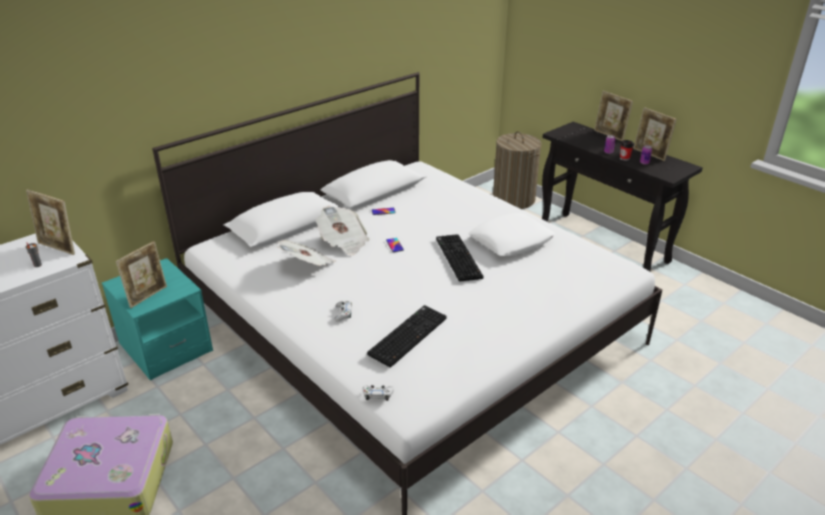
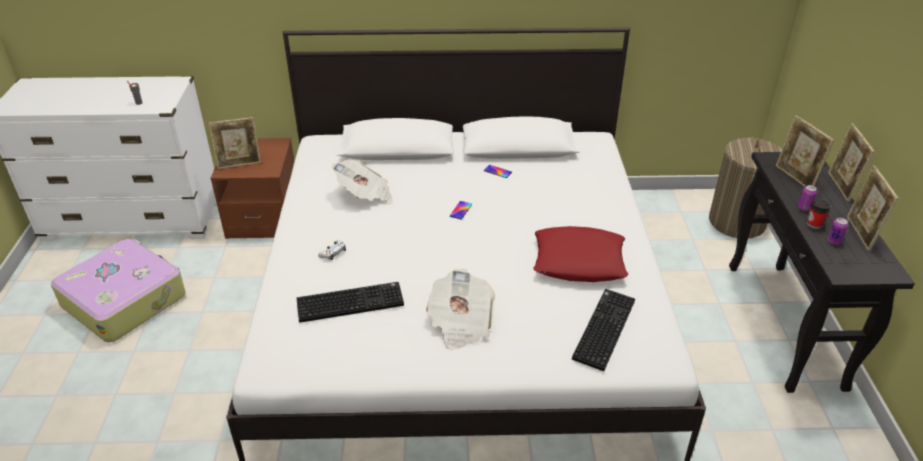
camera: 40 degrees right, 5 degrees up
(58, 248) = (167, 94): picture frame -> picture frame (795, 178)
(166, 347) = (264, 217): turquoise nightstand -> brown nightstand
(343, 242) = (422, 186): newspaper -> newspaper (460, 324)
(377, 395) = (261, 340): white game controller -> none
(457, 258) = (499, 252): keyboard -> keyboard (603, 328)
(511, 241) = (579, 261): white pillow -> red pillow

